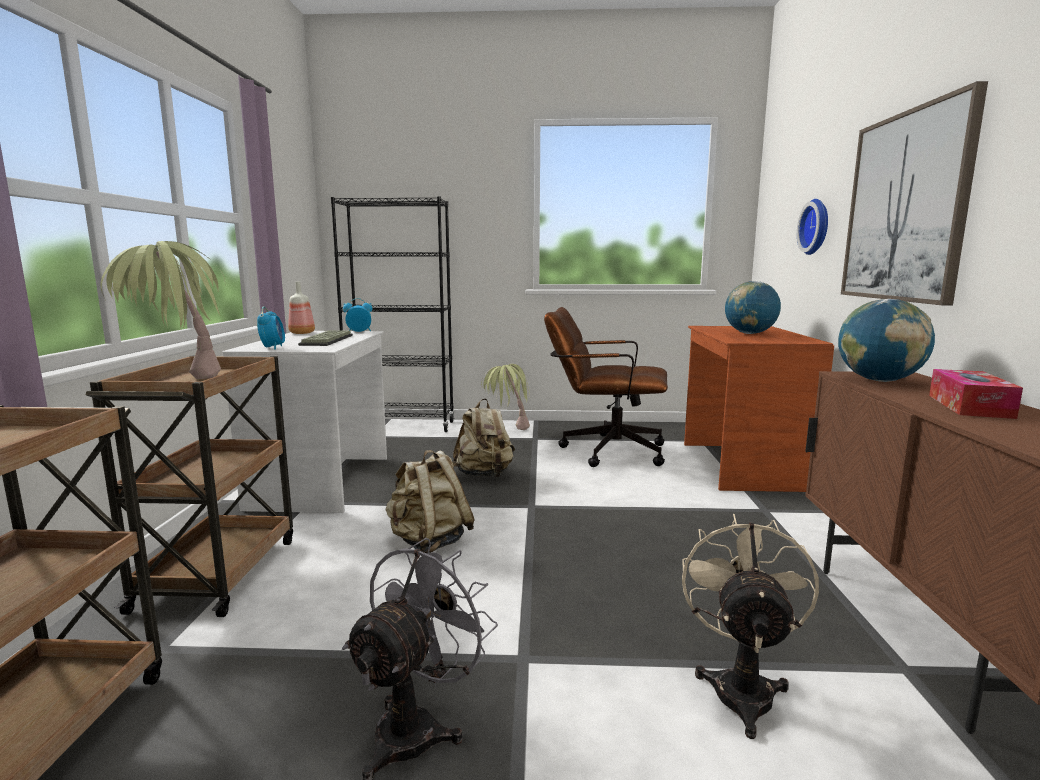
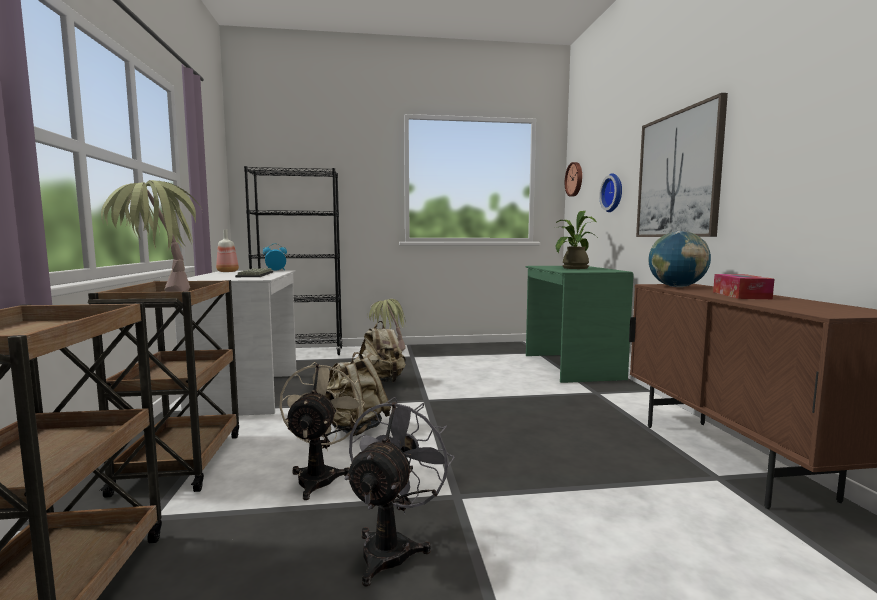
camera: 10 degrees left, 5 degrees down
(273, 347) = (215, 278): alarm clock -> none
(604, 450) = (468, 362): brown office chair -> none
(741, 465) = (570, 366): brown desk -> green desk
(741, 687) = (617, 498): beige fan -> beige fan (320, 476)
(750, 333) = (573, 268): globe -> potted plant
(769, 203) = (575, 179): none -> wall clock

